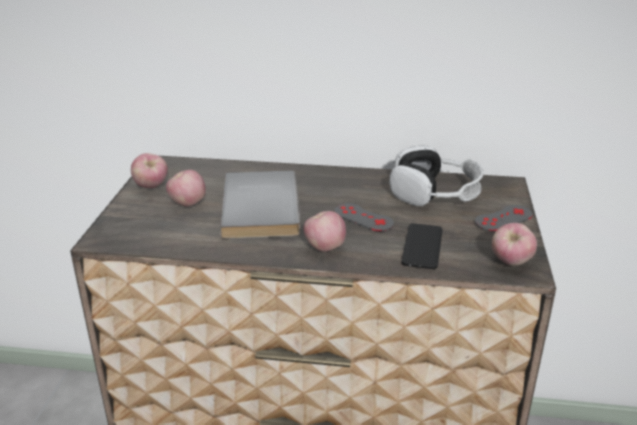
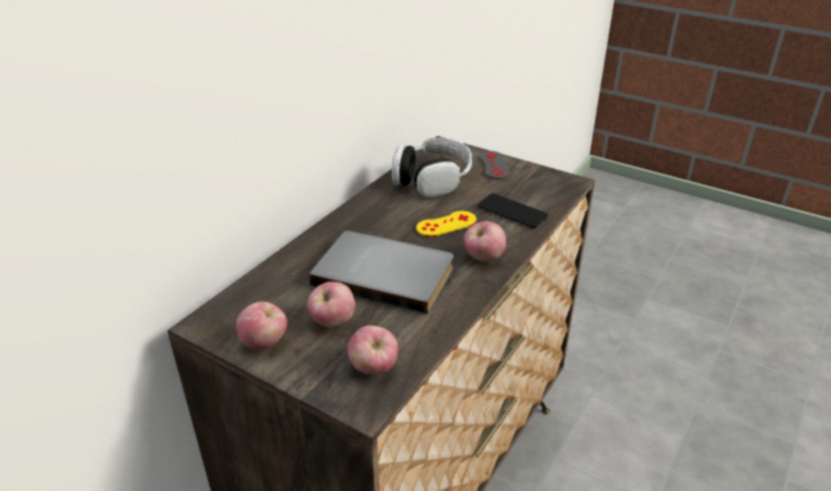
camera: 65 degrees left, 5 degrees up
(363, 217) = (446, 224): grey game controller -> yellow game controller
(510, 263) = (556, 184): apple -> apple (374, 369)

